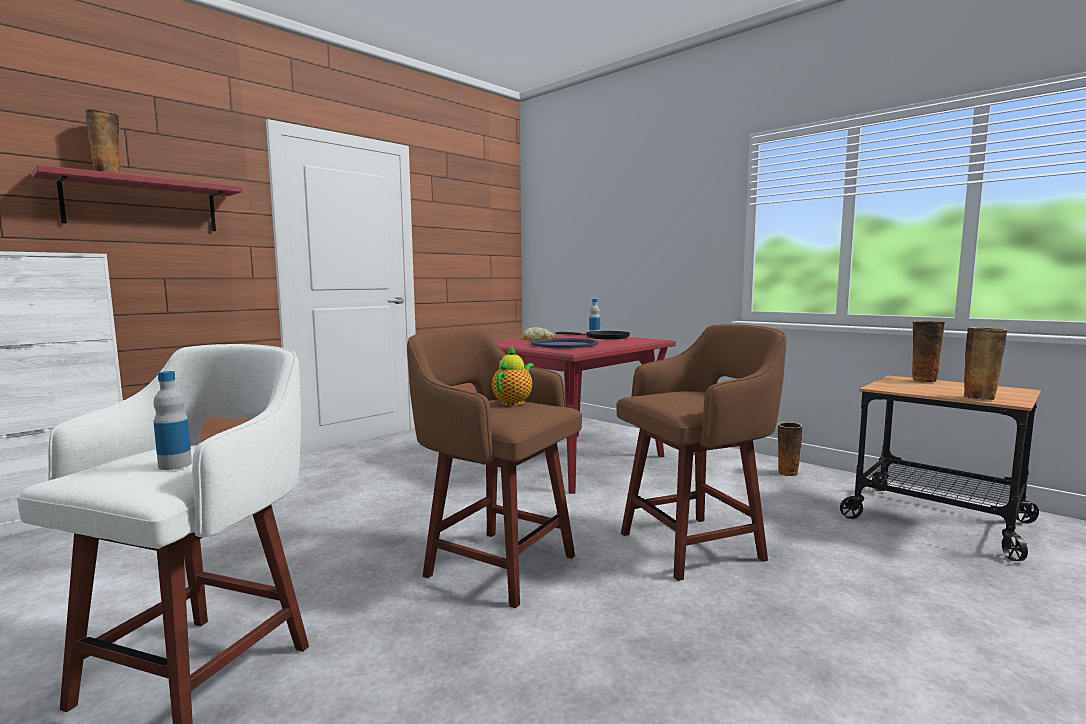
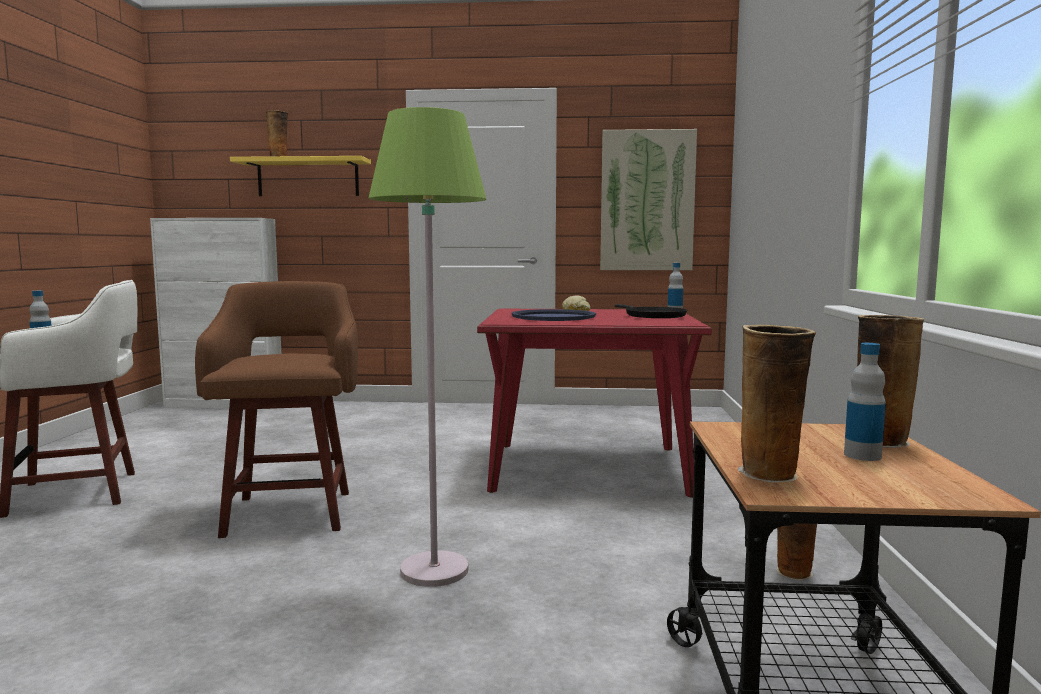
camera: 50 degrees right, 0 degrees up
(142, 204) = (308, 178): red shelf -> yellow shelf
(474, 250) = (647, 201): none -> picture
(514, 402) = (303, 355): teapot -> none
(695, 545) = (434, 571): brown stool -> green floor lamp
(949, 386) = (862, 455): none -> bottle

